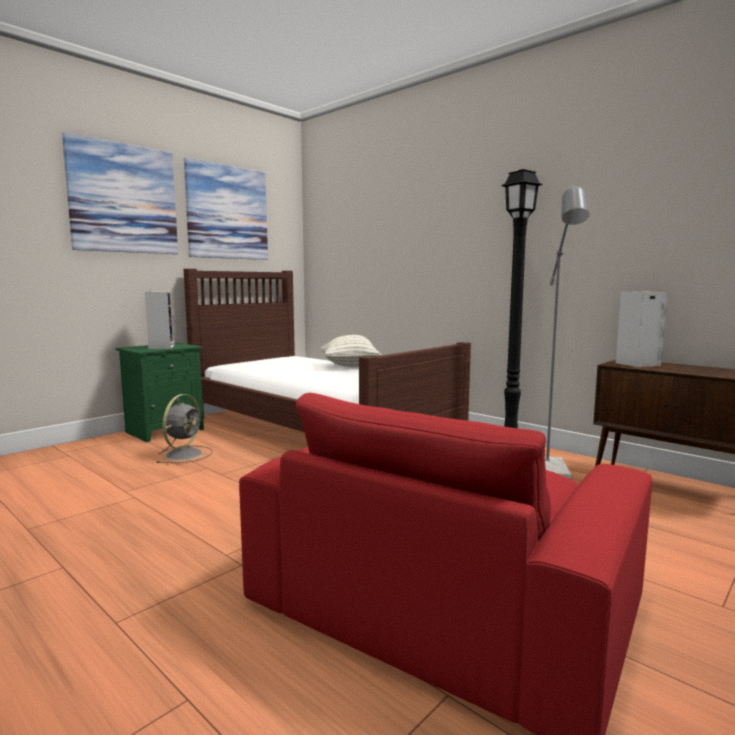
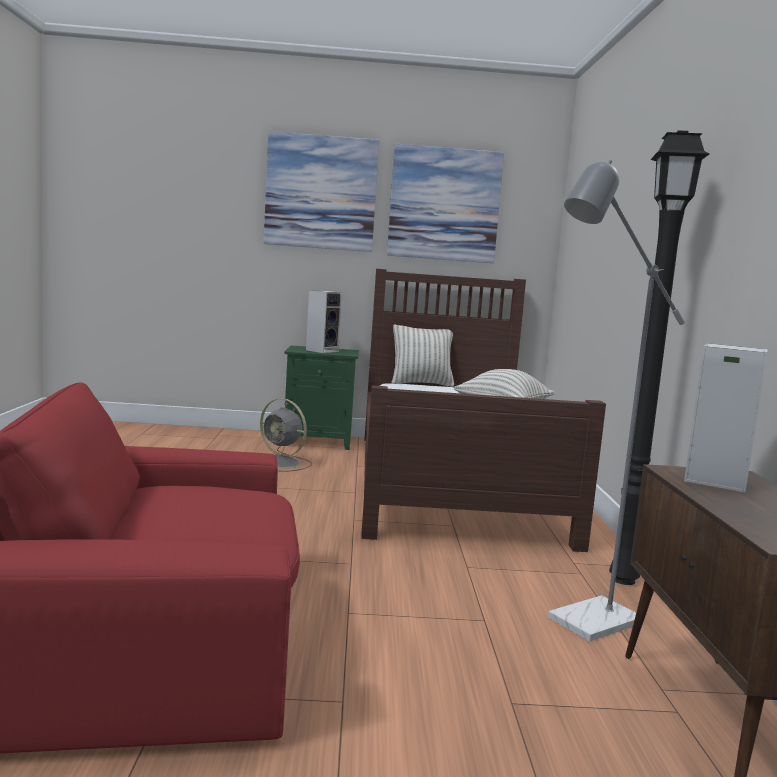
camera: 45 degrees right, 0 degrees up
(185, 454) = (282, 463): grey fan -> grey fan turned 60 degrees clockwise
(238, 362) = (421, 384): none -> pillow

